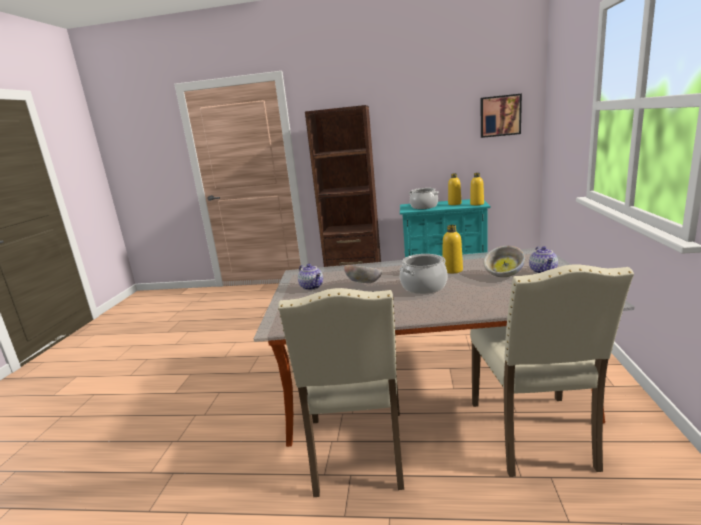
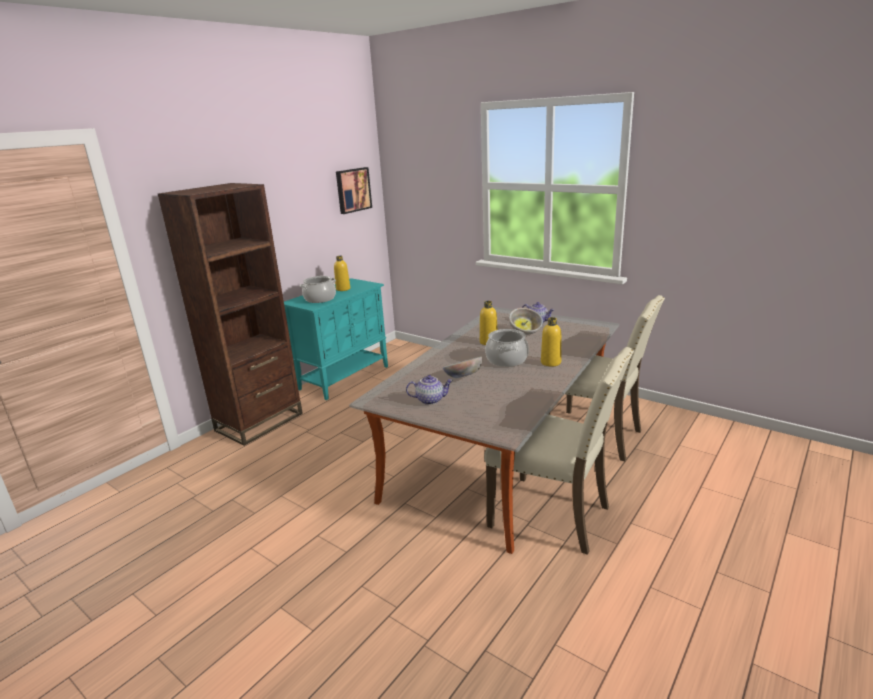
camera: 60 degrees left, 5 degrees up
(477, 204) = (366, 284): yellow bottle -> yellow bottle (551, 362)

